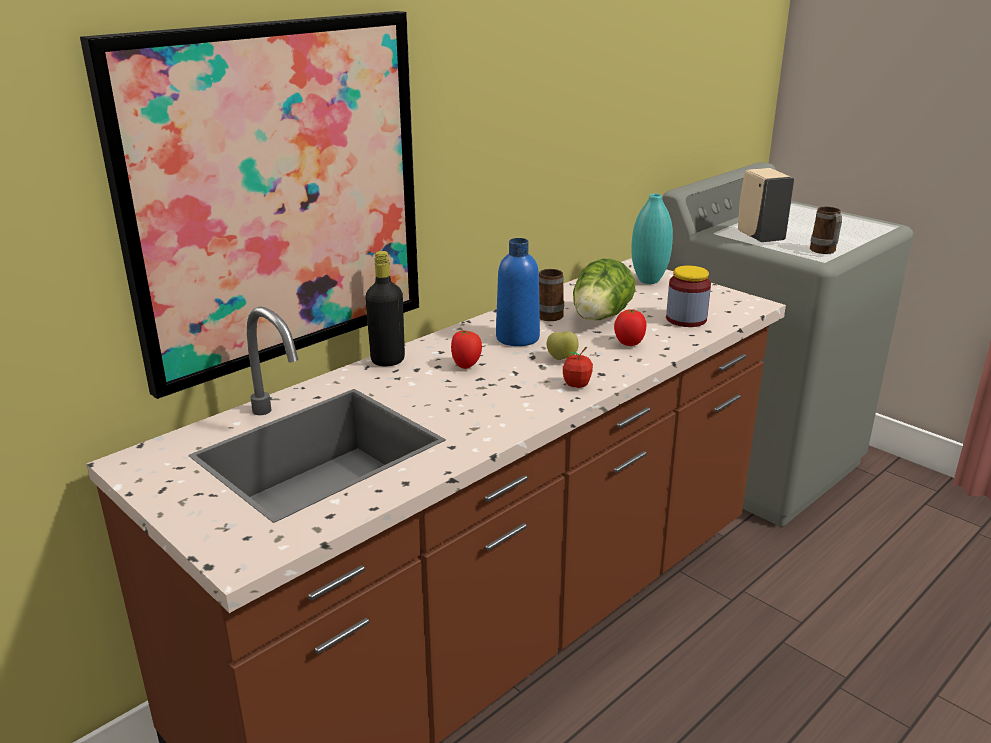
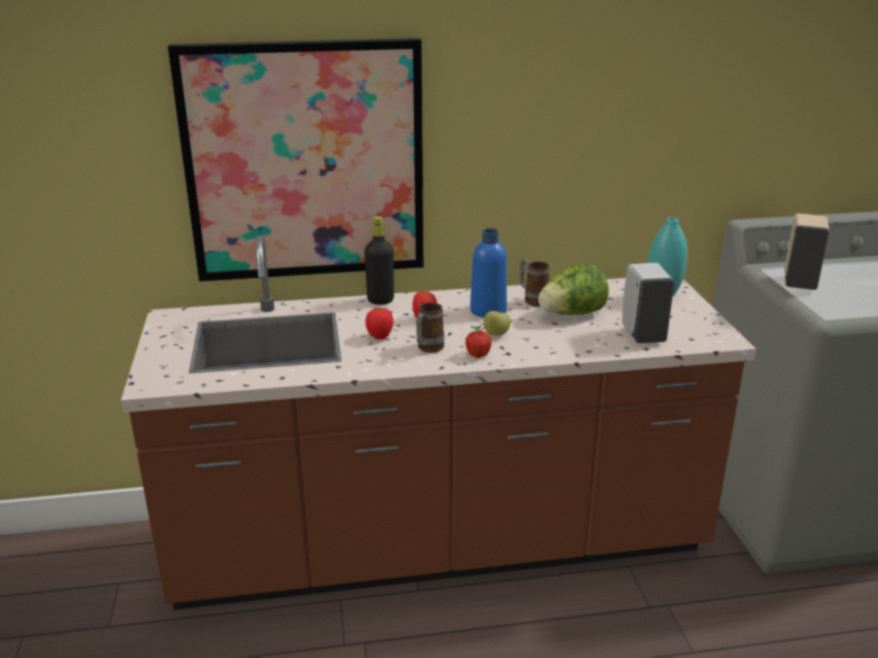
camera: 35 degrees right, 0 degrees up
(629, 344) = (564, 339): tomato -> tomato (380, 337)
(686, 319) = (642, 334): jar -> white soap dispenser
(824, 252) = (843, 311): mug -> mug (428, 349)

